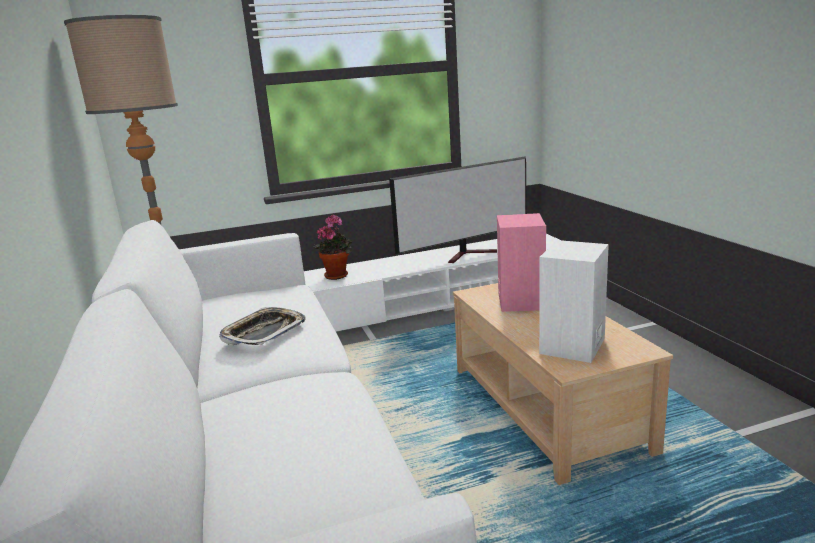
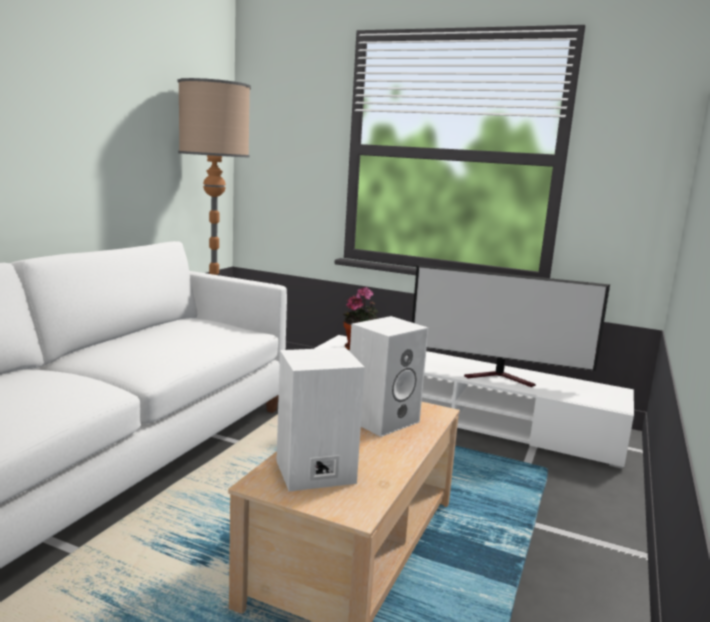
camera: 40 degrees right, 5 degrees down
(264, 332) = (144, 345): tray -> none
(519, 301) = (382, 419): pink speaker -> white speaker

